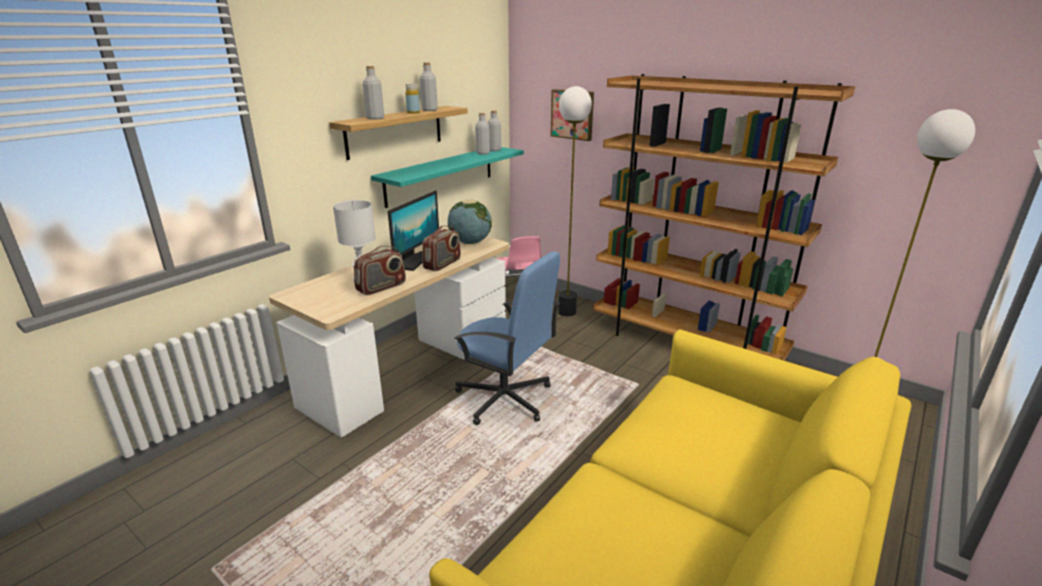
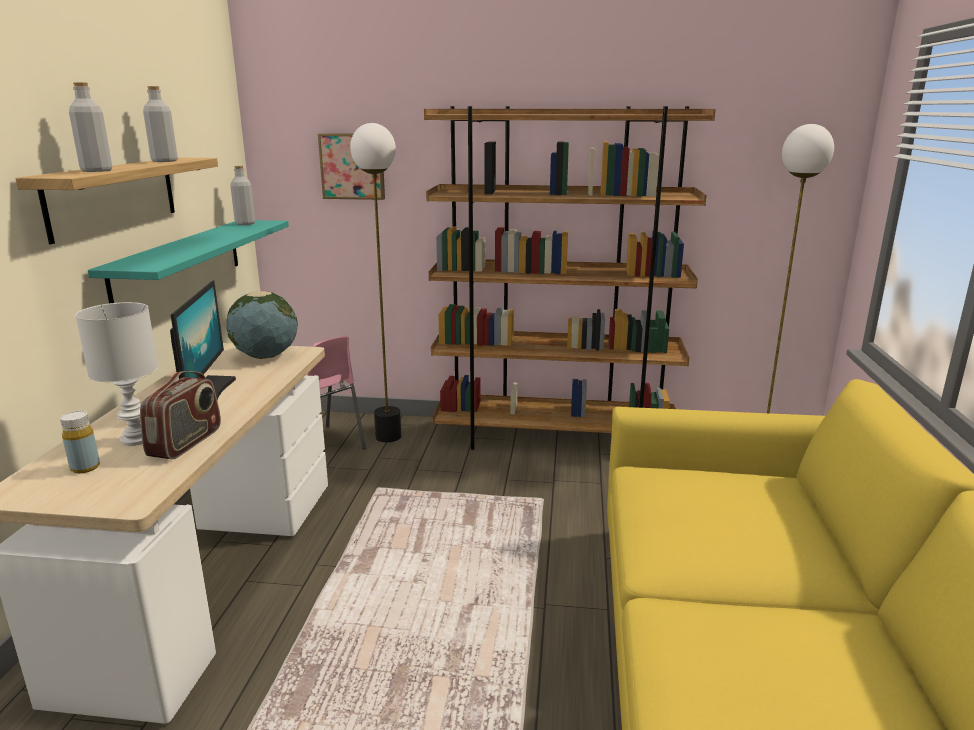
camera: 30 degrees left, 5 degrees down
(413, 112) = (145, 164): yellow bottle -> yellow bottle (85, 467)
(442, 264) = (254, 391): radio -> none
(483, 153) = (234, 228): grey bottle -> none
(505, 399) = (392, 570): blue office chair -> none

